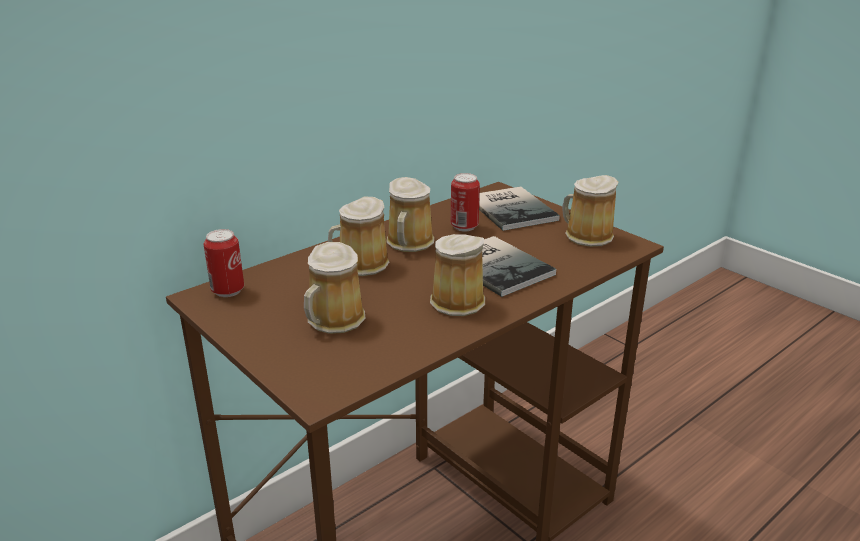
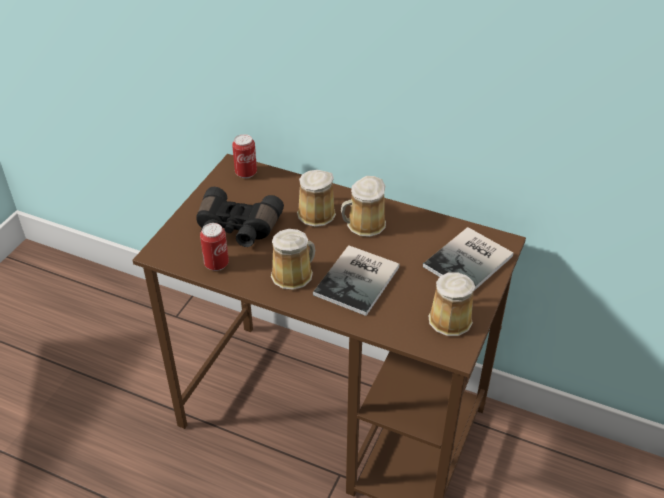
camera: 65 degrees right, 15 degrees up
(333, 321) = (236, 229): mug -> black binoculars
(464, 227) = (413, 244): can -> can (216, 264)

